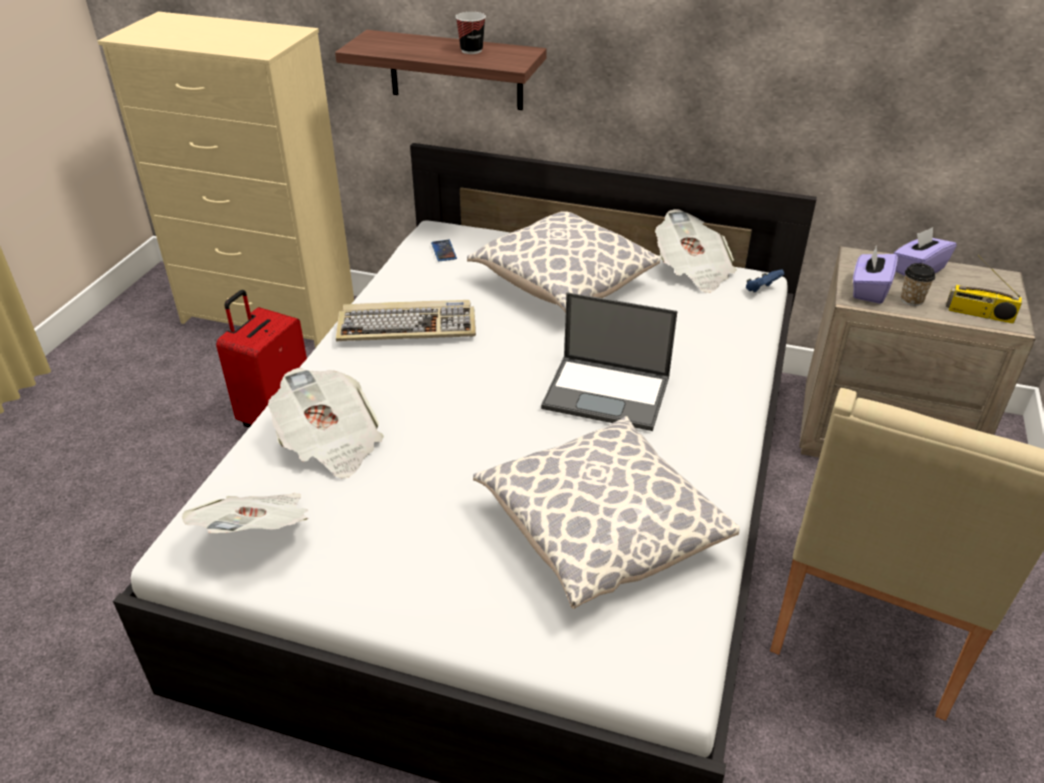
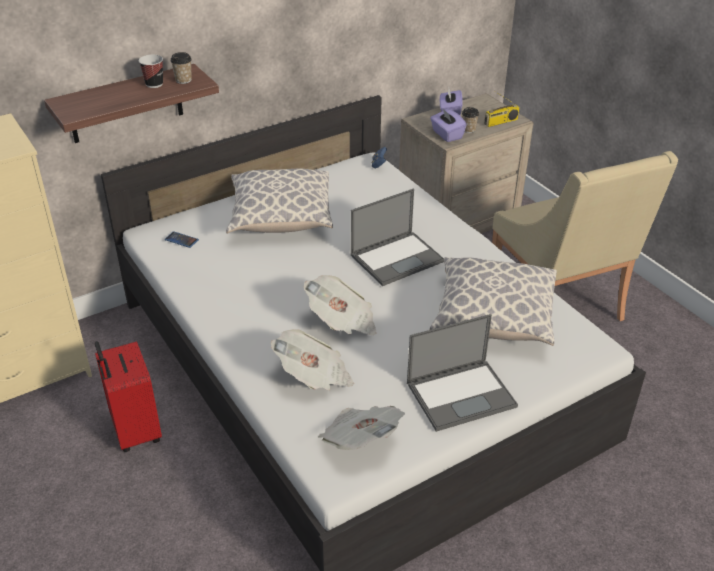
camera: 50 degrees left, 0 degrees up
(408, 325) = (242, 292): keyboard -> none
(419, 578) = (462, 394): none -> laptop
(502, 57) = (183, 80): none -> cup
(693, 270) = (332, 172): newspaper -> newspaper (342, 322)

